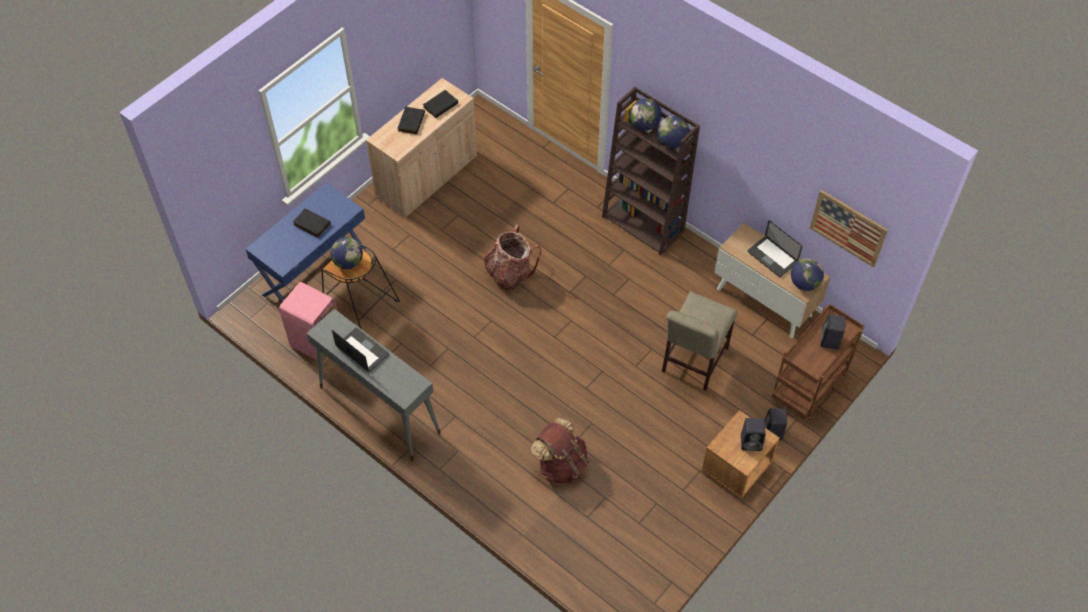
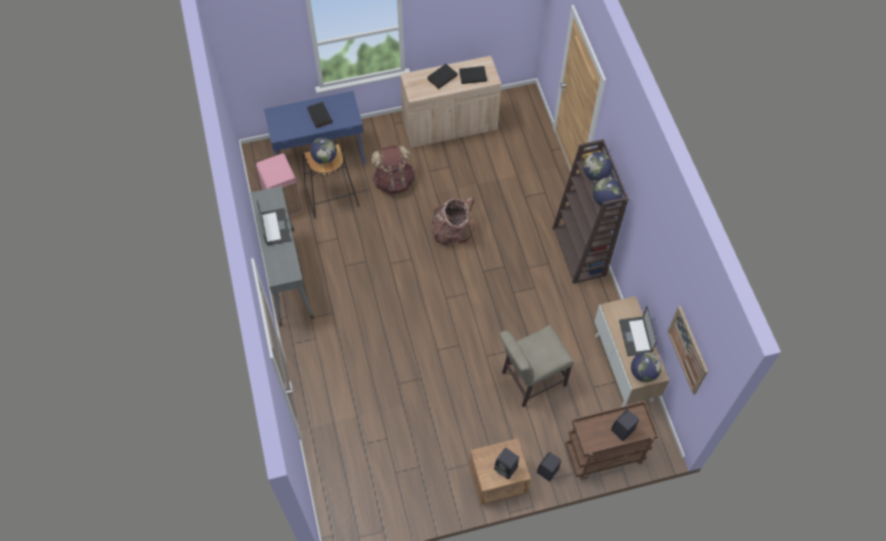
camera: 35 degrees right, 5 degrees up
(561, 465) = (375, 394): brown backpack -> brown backpack (394, 181)

